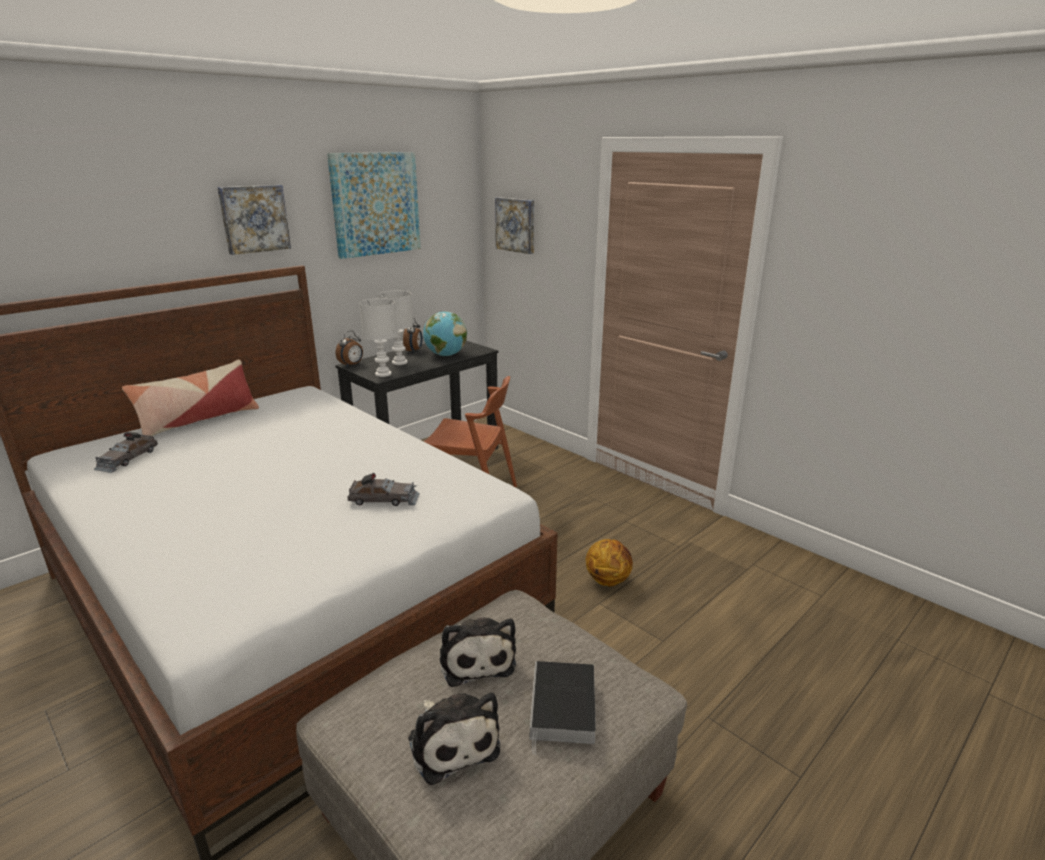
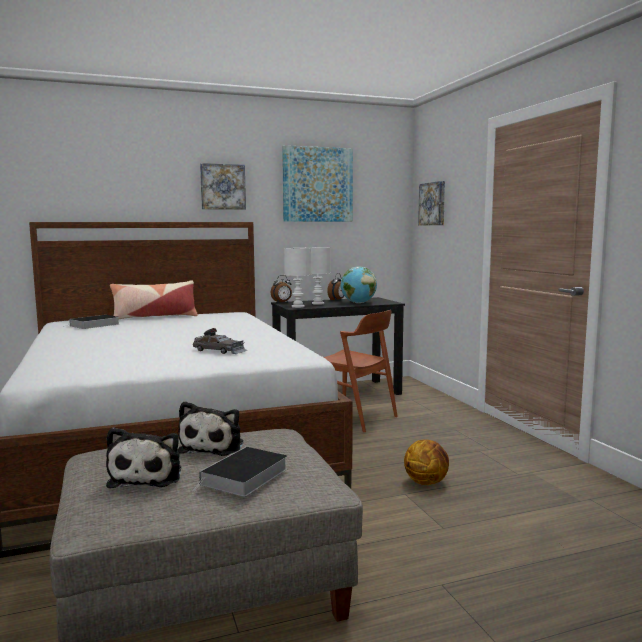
camera: 25 degrees right, 15 degrees down
(127, 459) = (94, 325): grey toy car -> book

